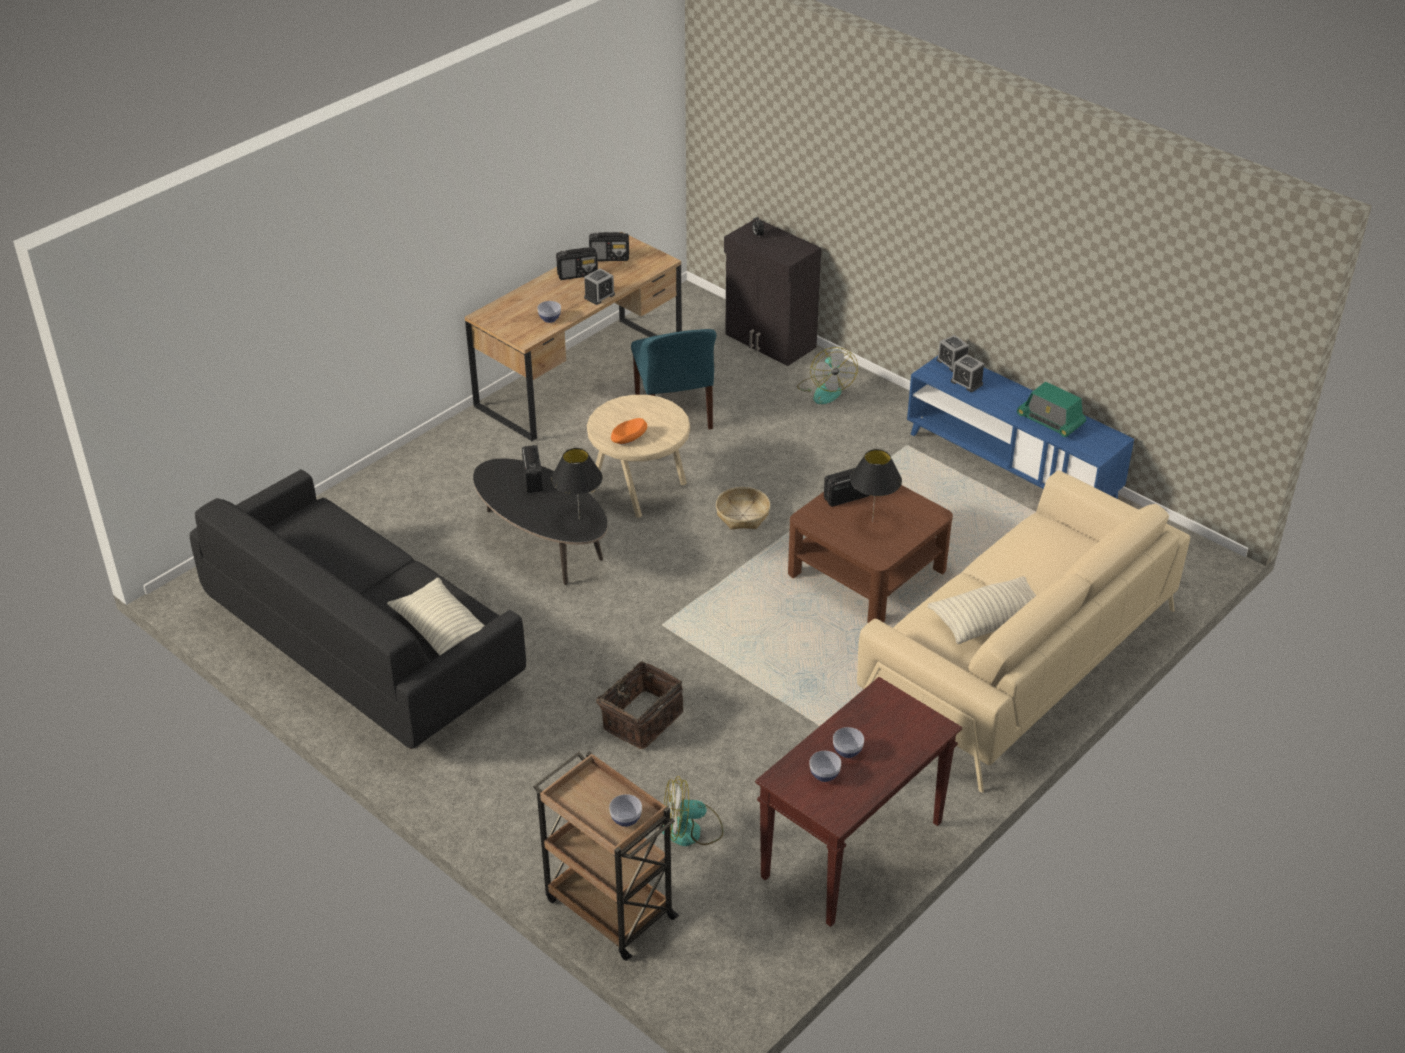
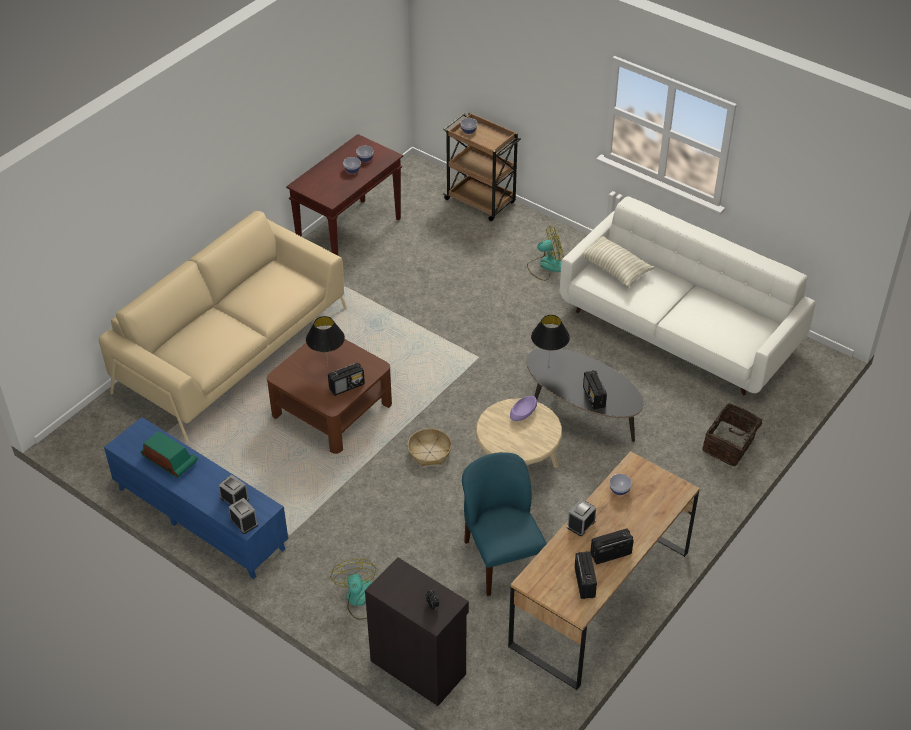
camera: 175 degrees right, 5 degrees up
(364, 644) = (678, 330): black sofa -> white sofa
(610, 257) = (584, 582): radio -> radio turned 90 degrees clockwise
(629, 438) = (523, 413): orange bowl -> purple bowl
(640, 719) = (482, 295): basket -> basket (730, 445)
(690, 830) = (442, 238): fan -> fan (546, 266)
(989, 621) = (255, 287): pillow -> none

